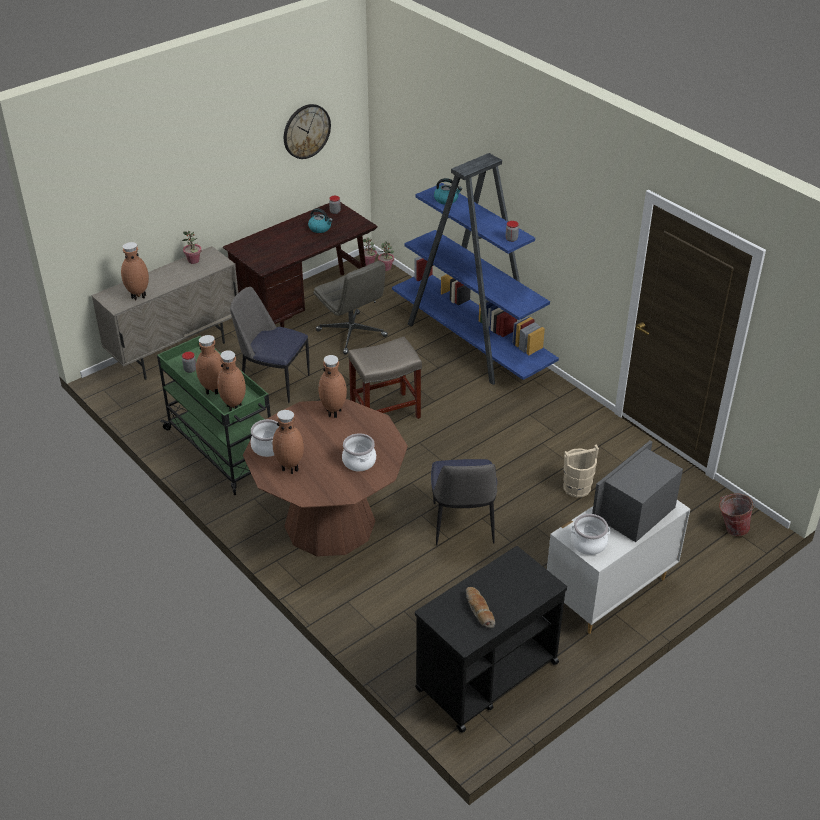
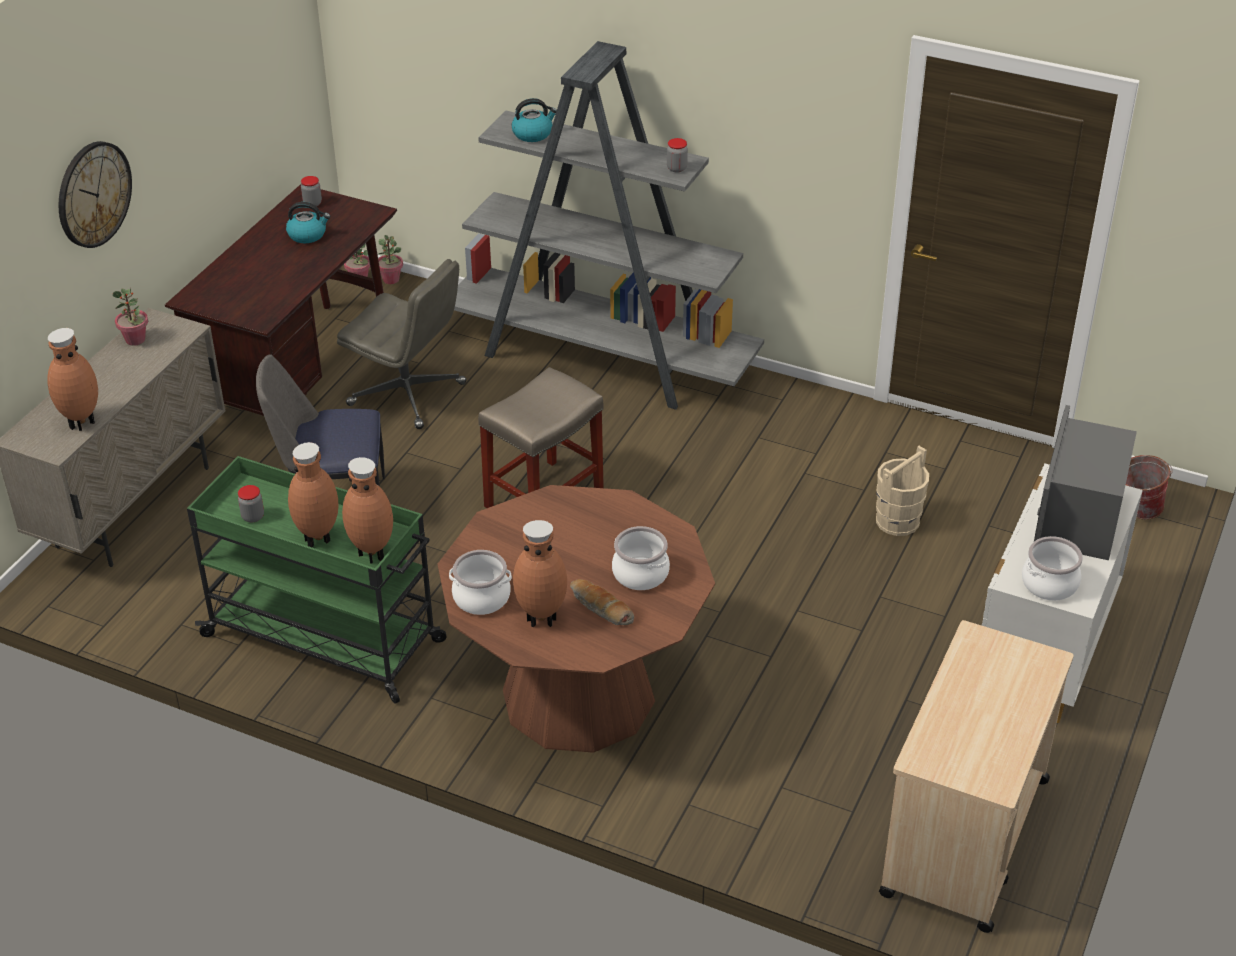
camera: 25 degrees left, 0 degrees up
(306, 131) = (248, 77): wall clock -> wall clock (93, 194)
(334, 412) = (545, 511): brown vase -> none
(462, 525) = (776, 629): chair -> none
(472, 344) = (602, 358): blue bookcase -> grey bookcase
(478, 611) = (982, 733): bread -> bread (600, 609)
(486, 676) = (964, 837): black cart -> beige cart

